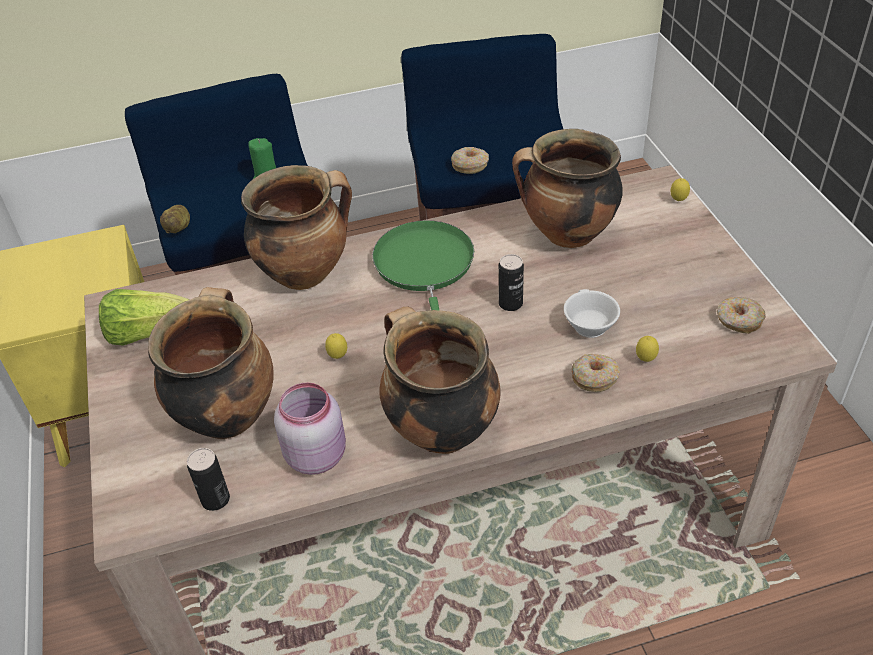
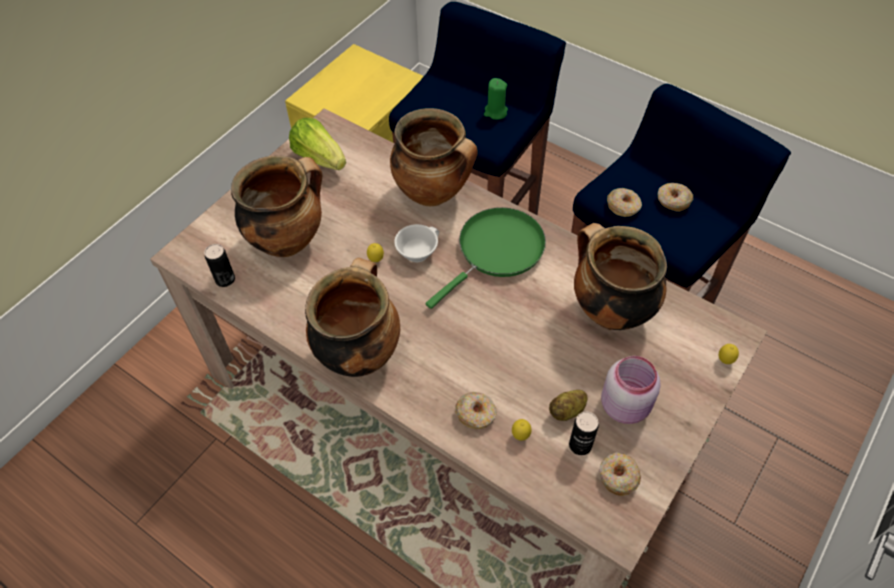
camera: 50 degrees right, 10 degrees up
(179, 228) = (411, 105): potato -> potato (567, 411)
(316, 454) = (291, 303): pink jar -> pink jar (626, 405)
(497, 137) = (673, 201): none -> donut
(510, 304) = (505, 321): can -> can (580, 445)
(587, 325) = (524, 379): white cup -> white cup (416, 250)

